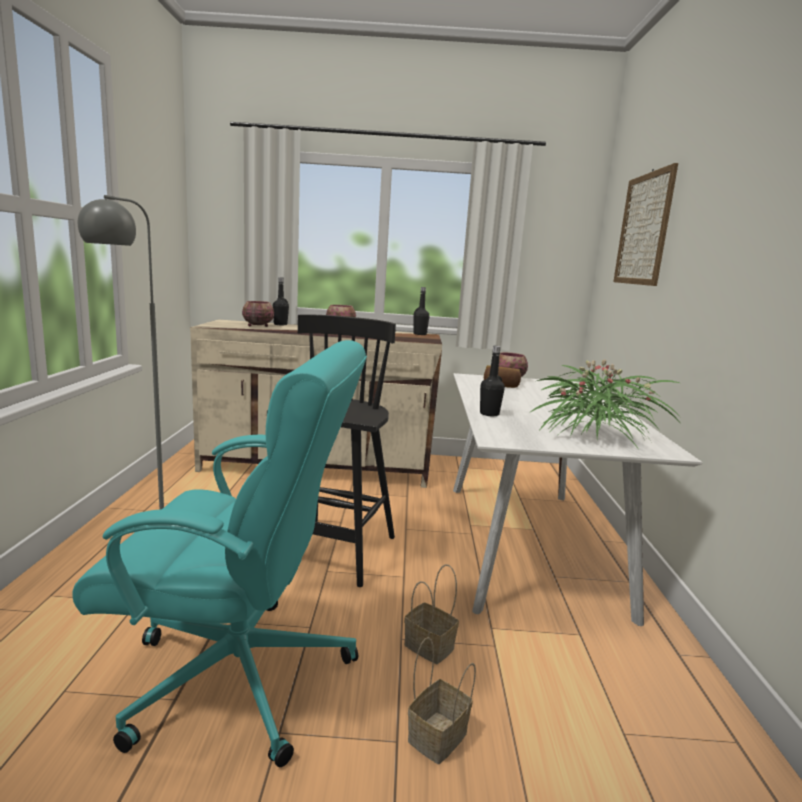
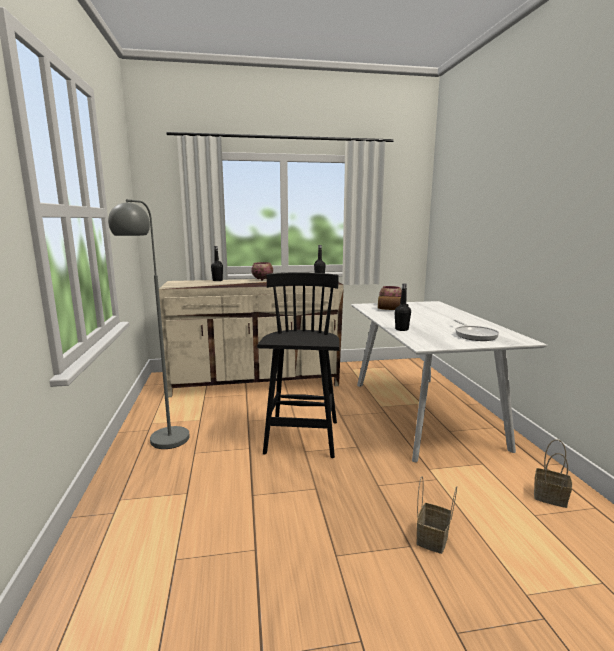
camera: 10 degrees left, 0 degrees up
(238, 674) = (287, 526): turquoise office chair -> none
(257, 326) = (203, 283): bowl -> none
(431, 647) = (399, 487): basket -> basket (551, 497)
(593, 434) = (474, 335): potted plant -> frying pan
(644, 227) = (470, 196): picture -> none

